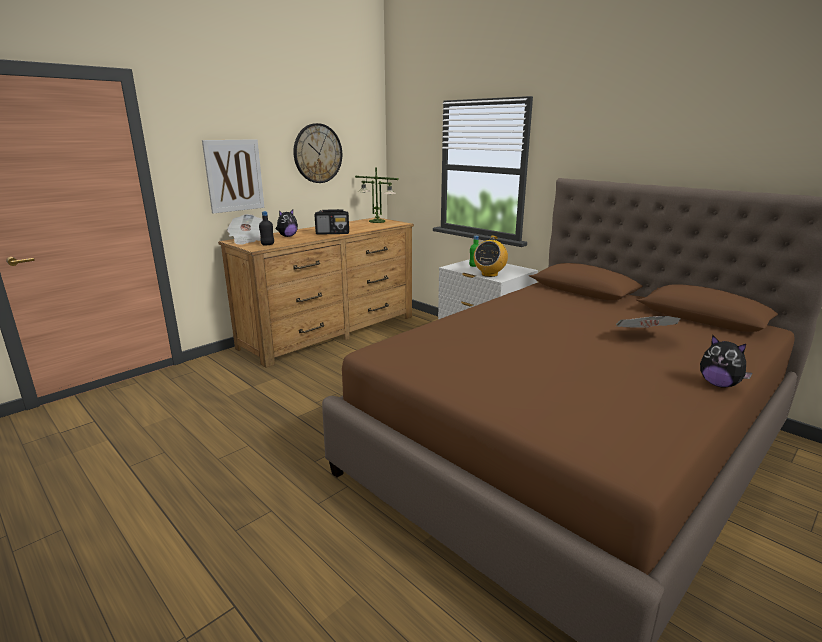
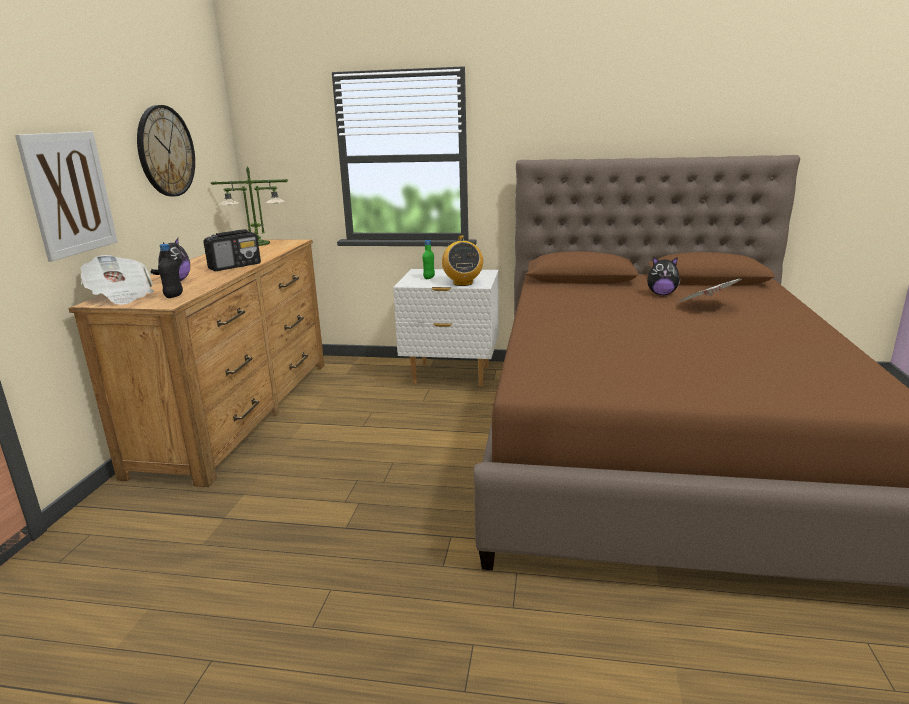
camera: 35 degrees left, 0 degrees up
(719, 384) = (817, 327): plush toy -> plush toy (661, 294)

